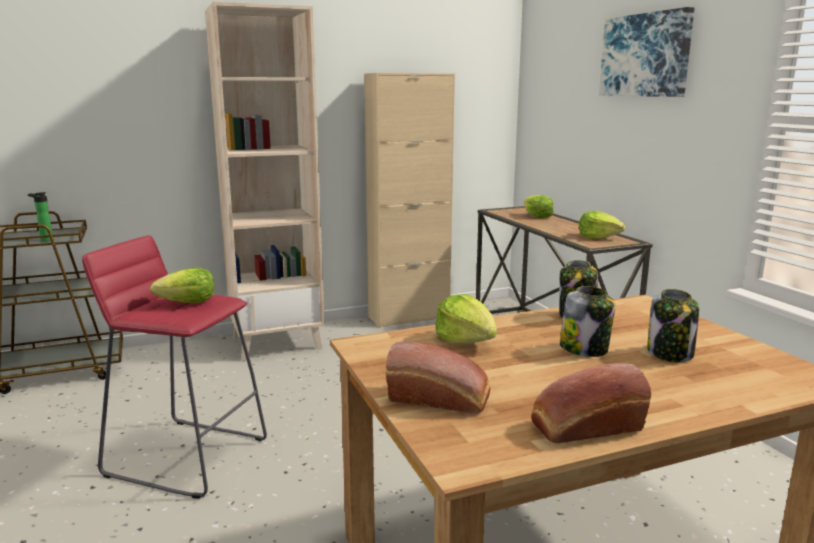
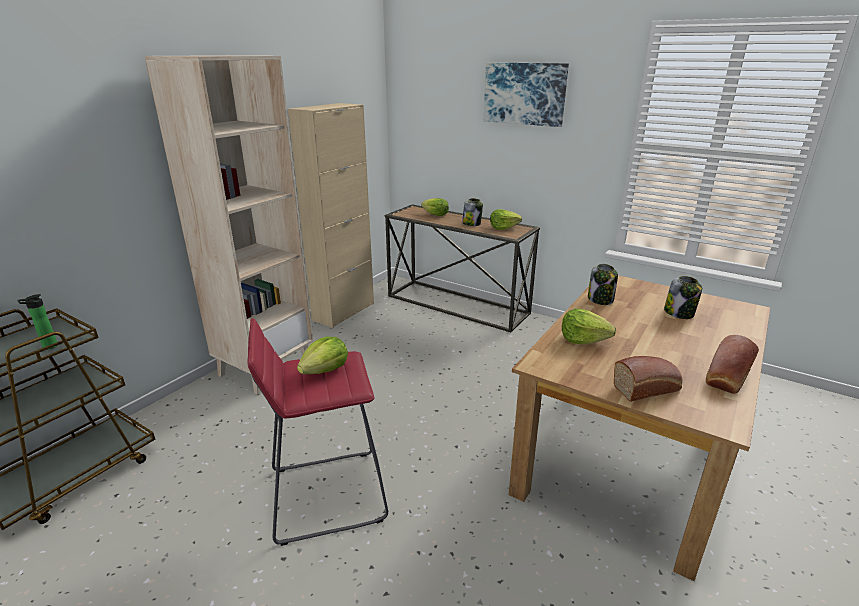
camera: 35 degrees left, 10 degrees up
(585, 349) = (643, 324): jar -> jar (472, 224)

